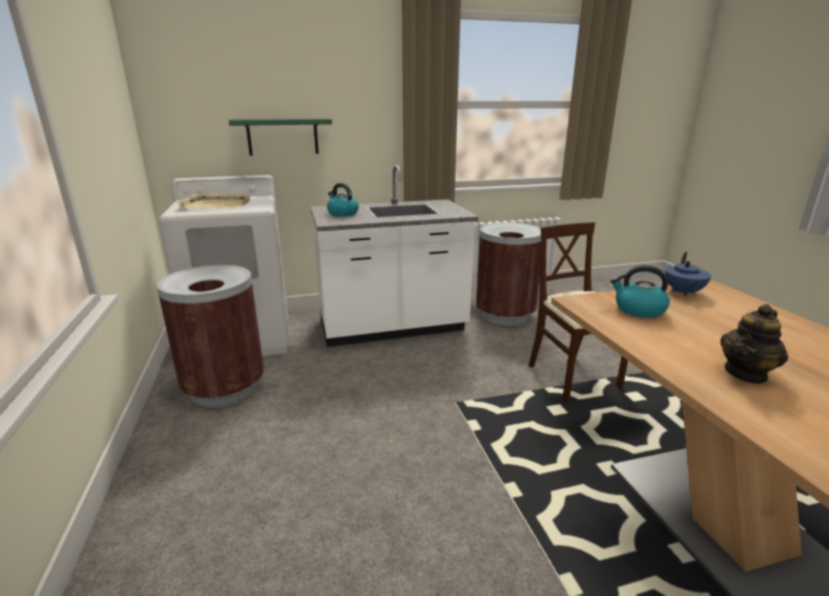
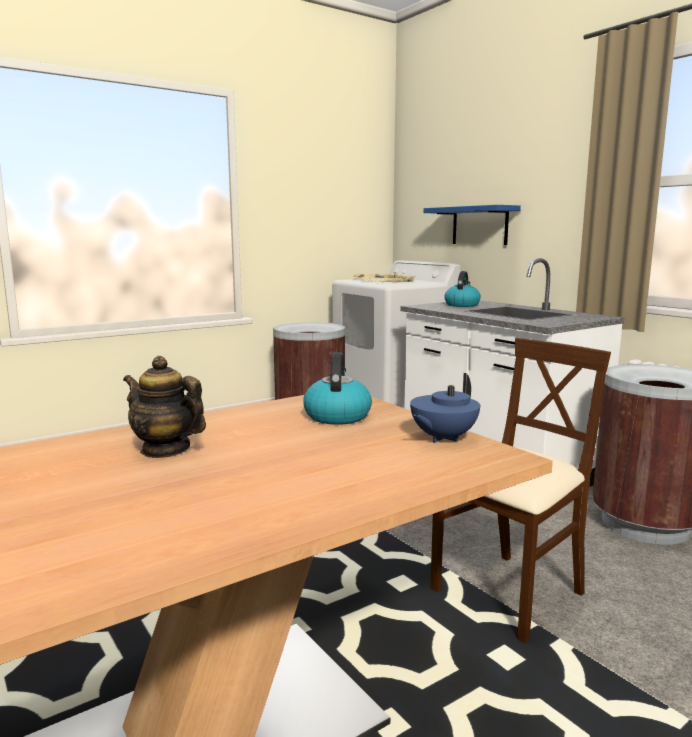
camera: 70 degrees right, 10 degrees down
(282, 136) = (479, 225): green shelf -> blue shelf
(683, 292) = (442, 438): blue teapot -> blue teapot turned 45 degrees counterclockwise

